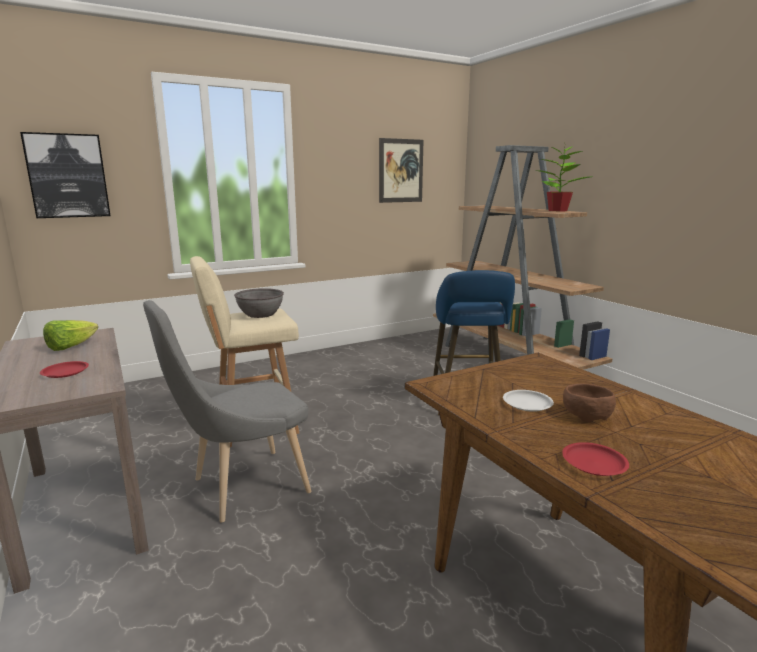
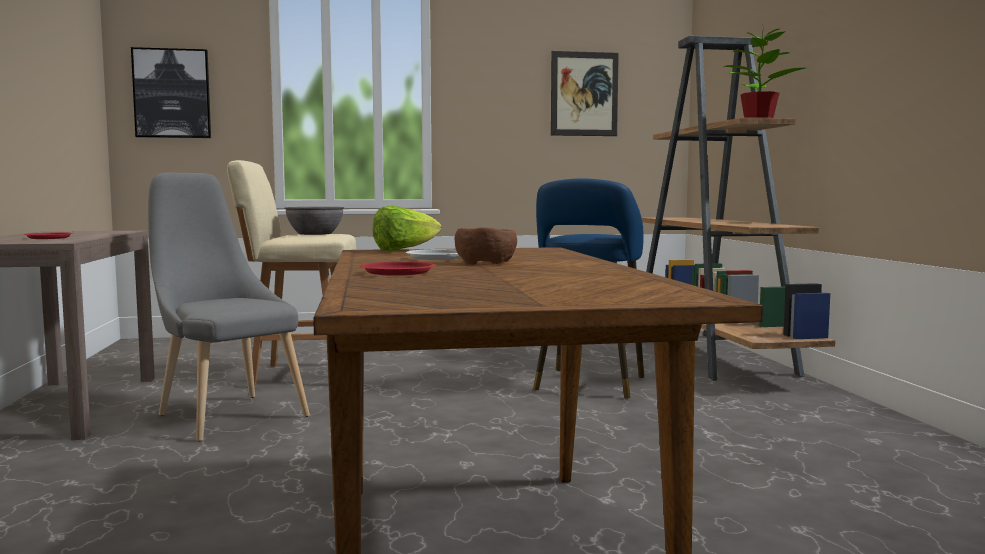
camera: 20 degrees right, 10 degrees down
(71, 347) = (85, 233): lettuce -> lettuce (404, 250)
(242, 488) = (226, 414): grey chair -> grey chair turned 60 degrees clockwise

